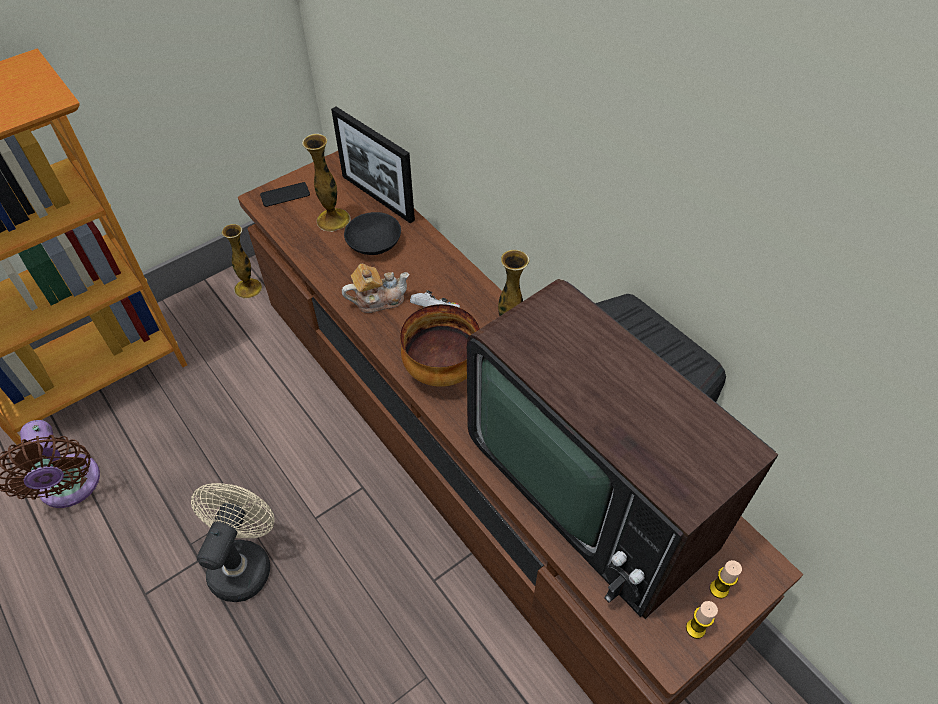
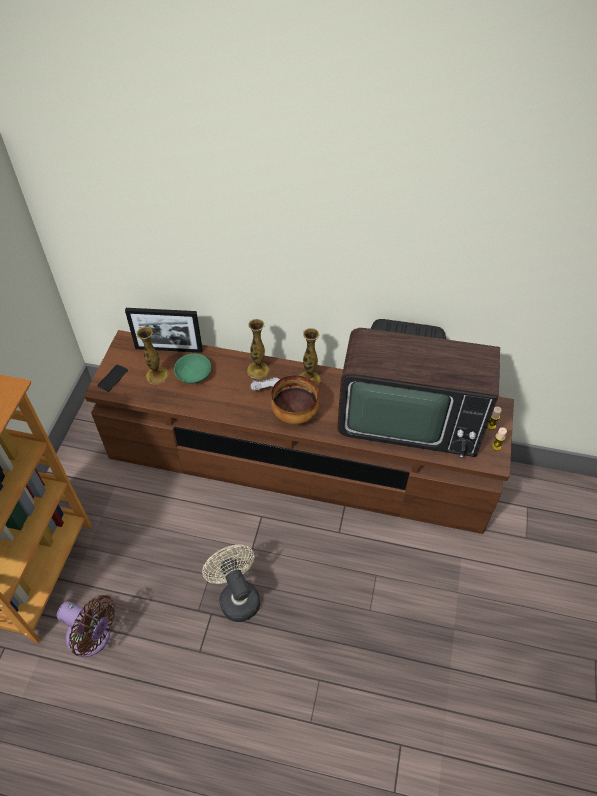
camera: 40 degrees left, 0 degrees up
(248, 288) = (82, 459): vase -> vase (258, 370)
(374, 242) = (193, 373): black bowl -> green bowl
(378, 299) = (227, 401): teapot -> none

